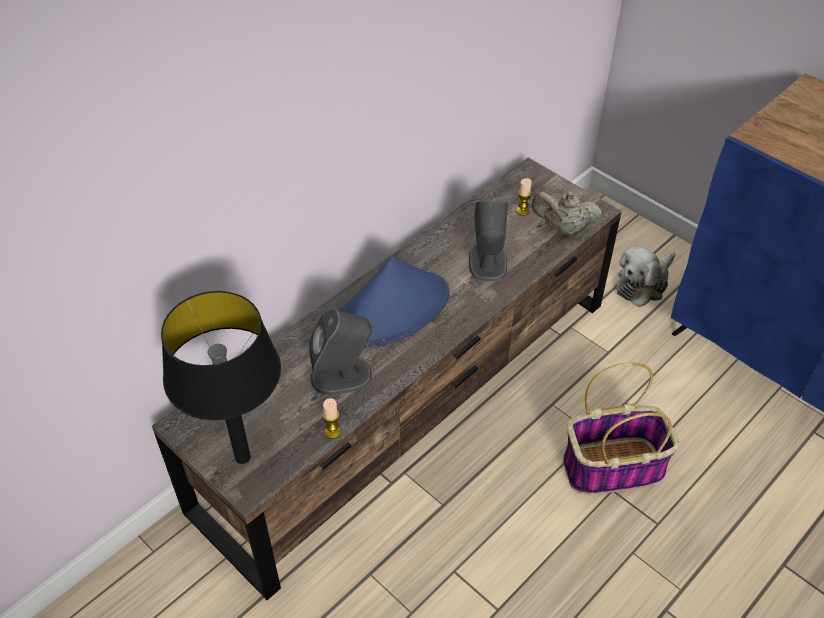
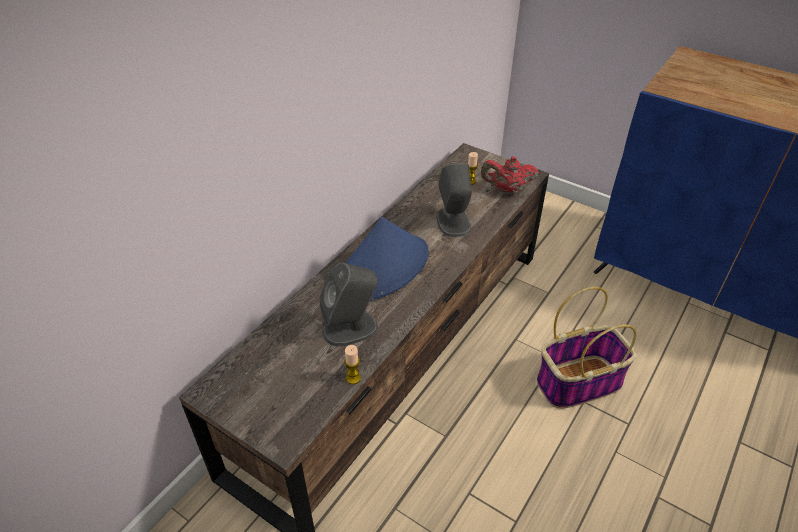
camera: 10 degrees left, 5 degrees down
(242, 458) = (273, 414): black table lamp -> none
(563, 228) = (507, 190): beige teapot -> red teapot
(643, 284) = (560, 238): plush toy -> none

